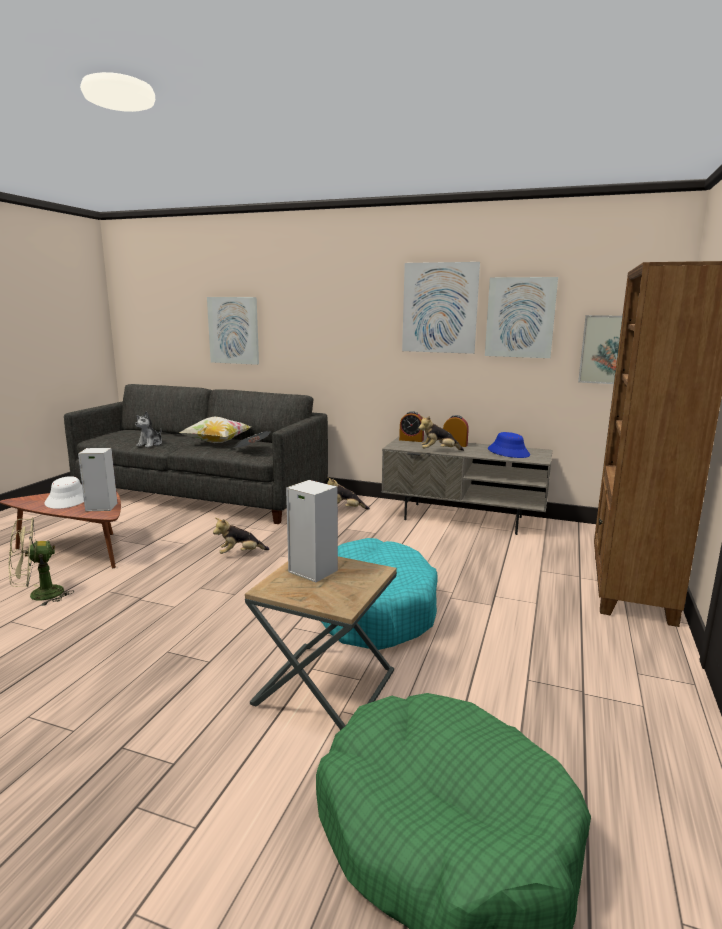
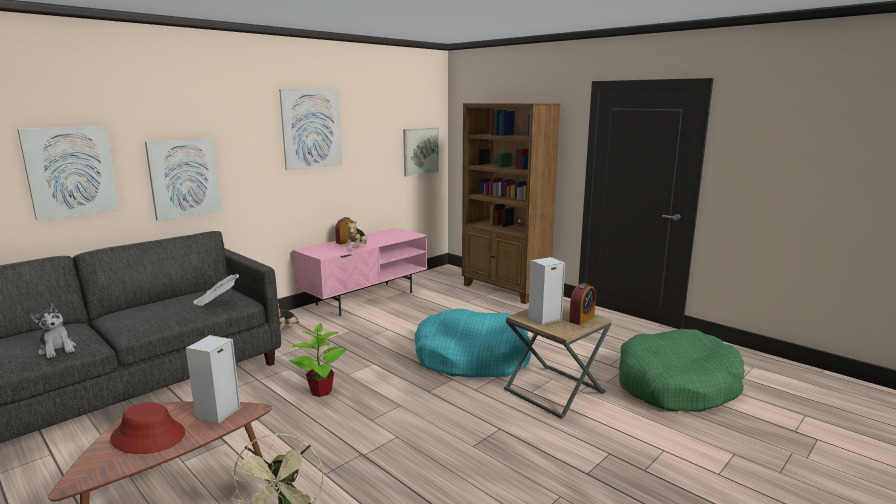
camera: 65 degrees left, 0 degrees up
(68, 500) = (148, 436): white hat -> red hat
(216, 442) = (149, 313): pillow -> none
(240, 554) = (320, 392): plush toy -> potted plant
(411, 440) = (311, 248): alarm clock -> alarm clock (581, 319)
(464, 518) = (365, 298): grey tv stand -> pink tv stand
(508, 452) = (388, 236): blue hat -> none
(520, 317) = (367, 133): picture -> picture (184, 178)

